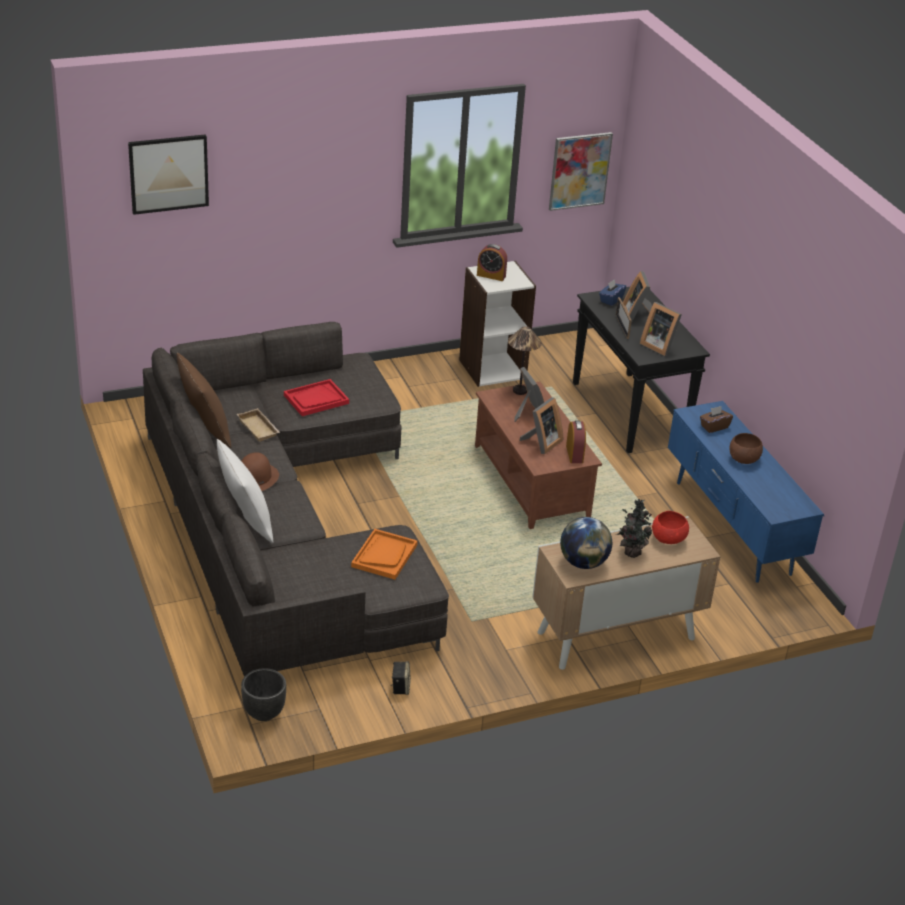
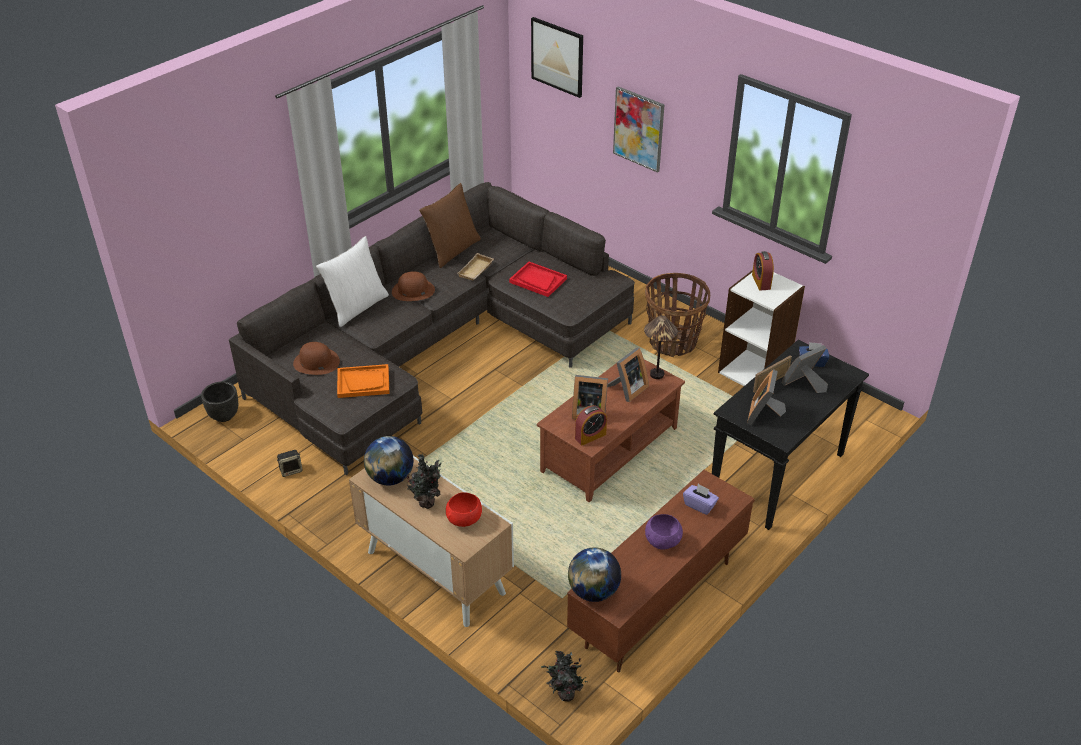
camera: 65 degrees right, 5 degrees up
(321, 577) = (316, 362): none -> brown hat
(413, 391) = (673, 342): none -> basket
(579, 171) = (897, 235): picture -> picture (638, 129)
(714, 427) = (699, 505): brown tissue box -> purple tissue box
(731, 528) = (657, 604): blue tv stand -> brown tv stand
(744, 459) = (663, 541): brown bowl -> purple bowl
(778, 511) = (593, 591): none -> globe
(799, 611) = (565, 695): none -> potted plant

